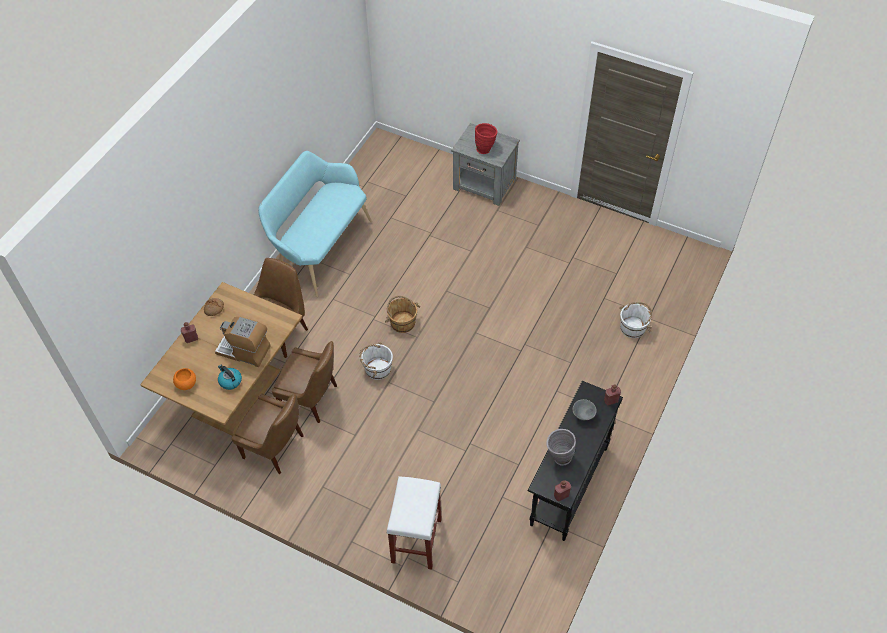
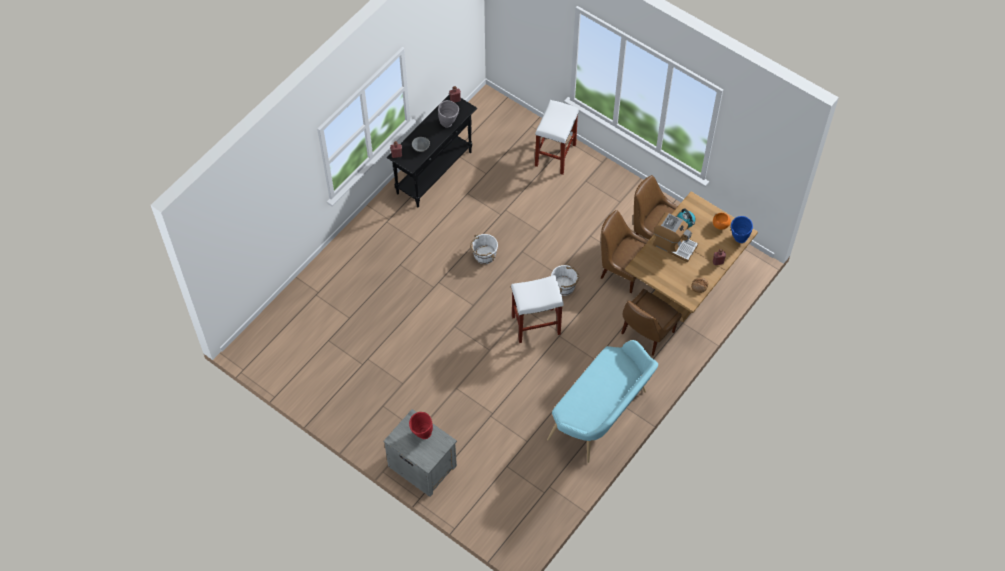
camera: 170 degrees left, 5 degrees up
(165, 369) = (738, 239): none -> blue vase
(402, 322) = (535, 325): brown bucket -> white stool
(633, 328) = (335, 286): white bucket -> white bucket (484, 255)

